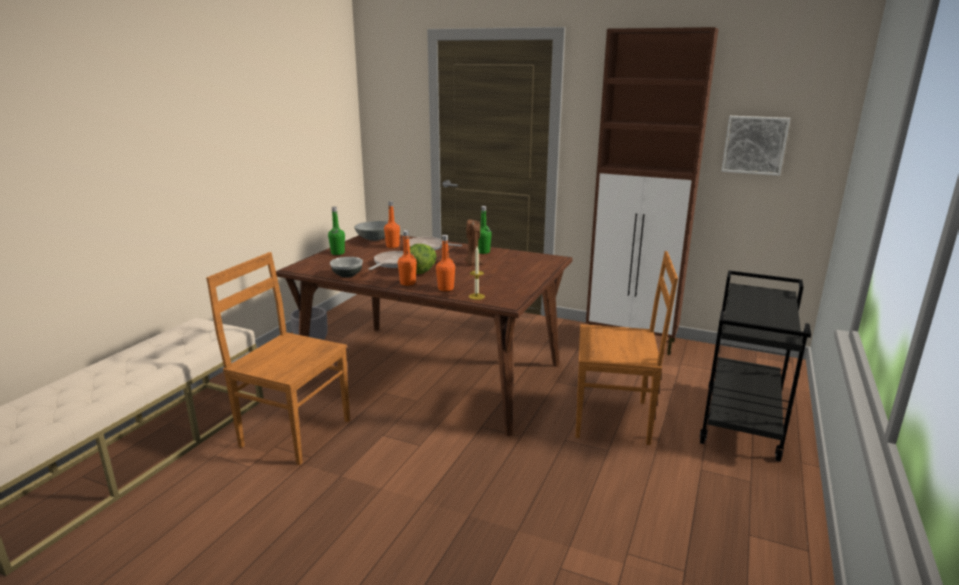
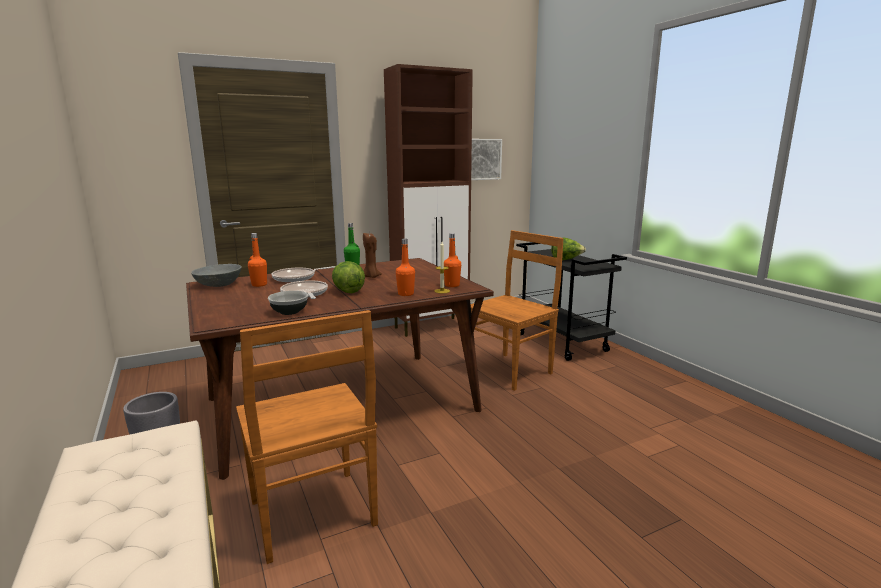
camera: 50 degrees left, 5 degrees down
(293, 432) = (313, 516): brown chair -> brown chair turned 90 degrees counterclockwise
(338, 253) = (217, 303): green bottle -> none
(408, 283) = (365, 300): orange bottle -> orange bottle (452, 285)
(753, 311) = (566, 260): none -> lettuce

